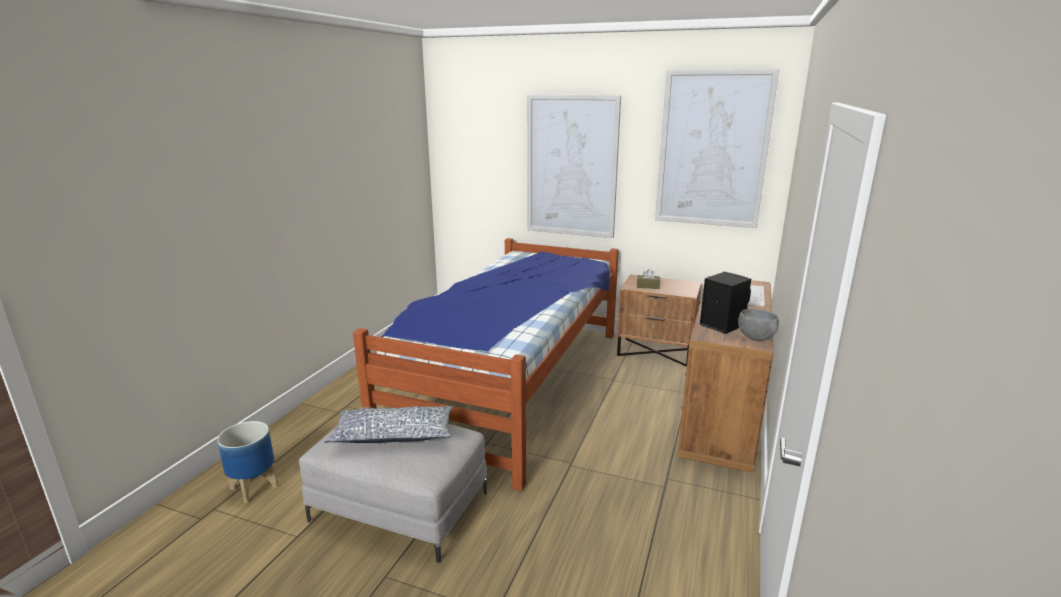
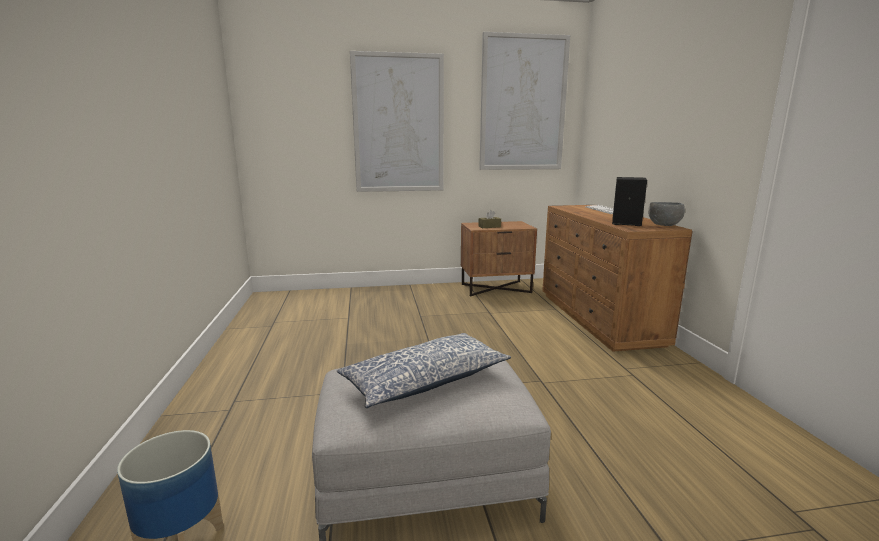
camera: 30 degrees left, 5 degrees down
(511, 383) = (404, 334): bed -> none

